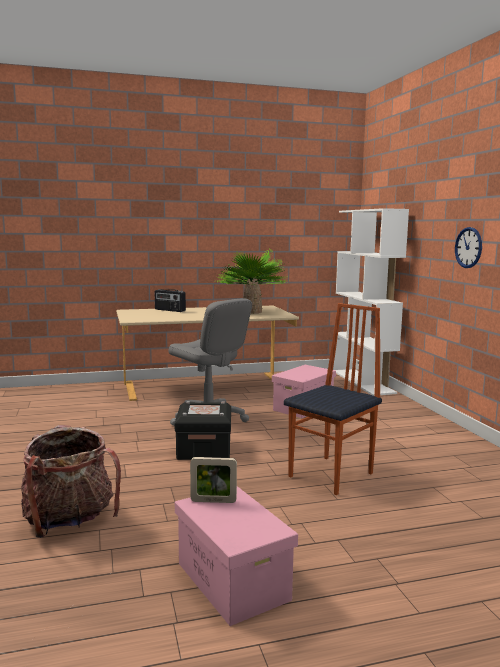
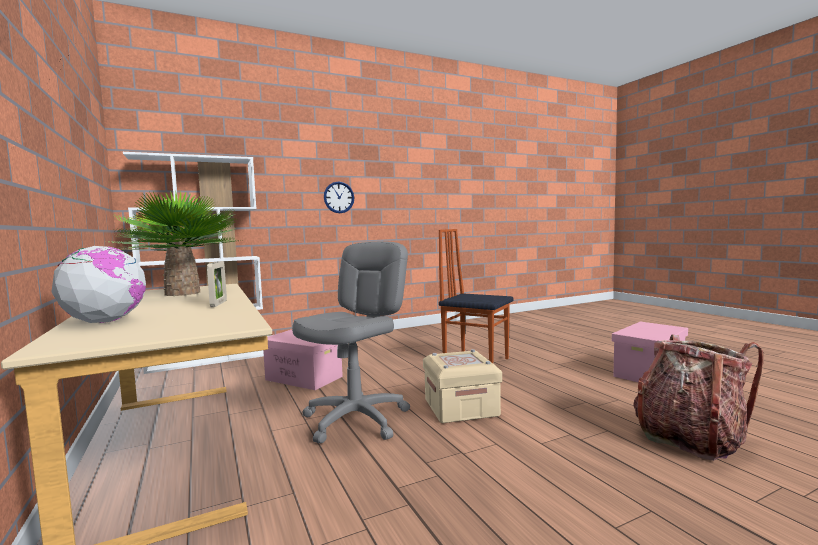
camera: 100 degrees left, 5 degrees down
(169, 310) = (105, 322): radio -> globe
(204, 449) = (461, 407): black storage box -> beige storage box
(213, 501) = (643, 334): picture frame -> picture frame (218, 303)

